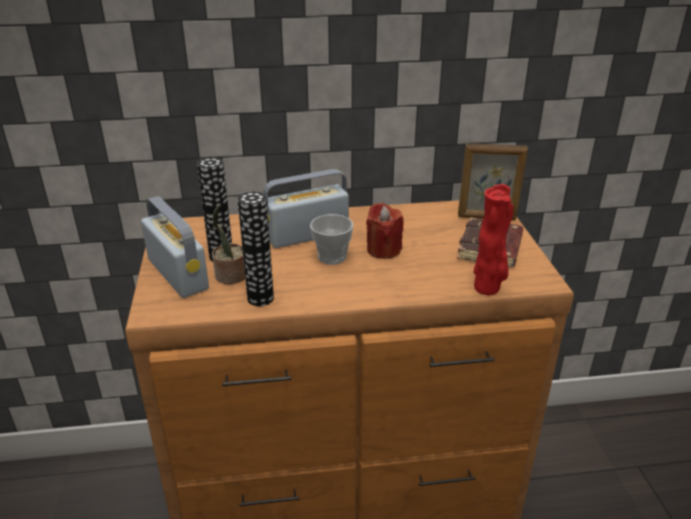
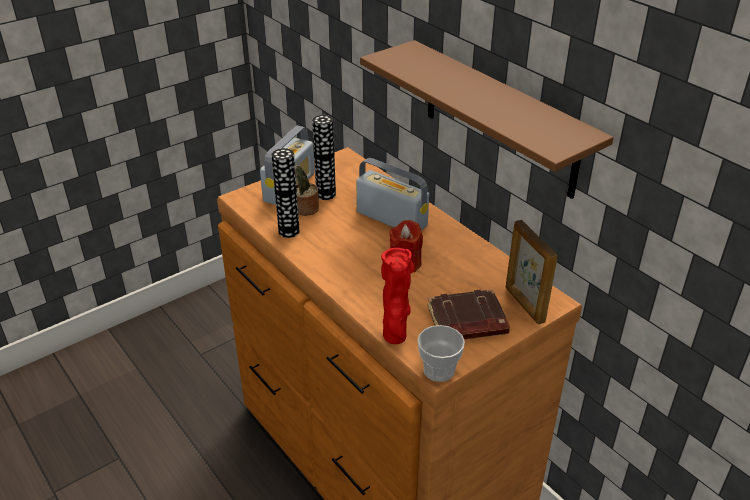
camera: 60 degrees right, 5 degrees up
(332, 257) = (370, 242): cup -> cup (439, 370)
(378, 78) = (499, 119): none -> brown shelf

